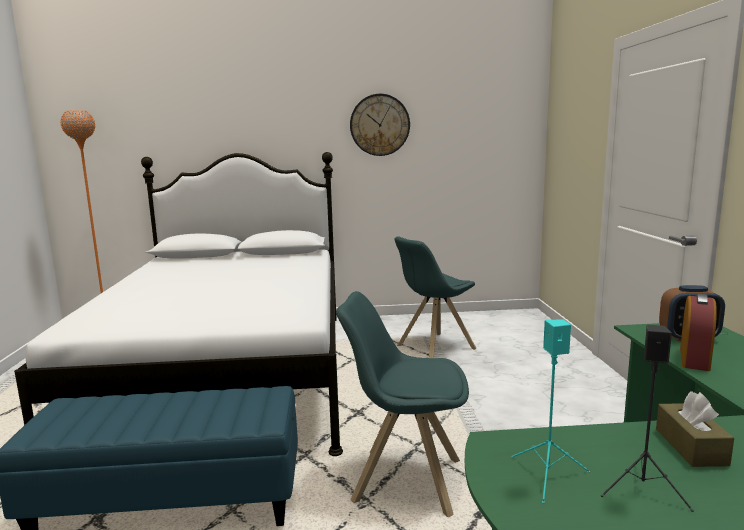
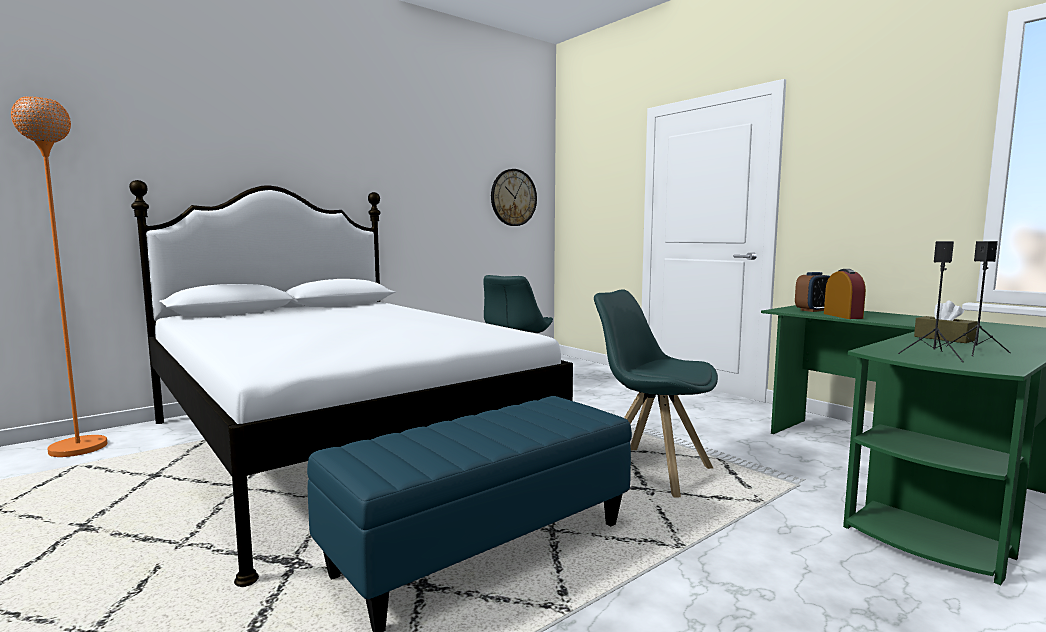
camera: 35 degrees left, 5 degrees down
(379, 125) = (421, 169): wall clock -> wall clock (513, 197)
(406, 481) = (652, 470): turquoise chair -> turquoise chair turned 60 degrees clockwise
(548, 476) = (934, 355): turquoise speaker -> black speaker

